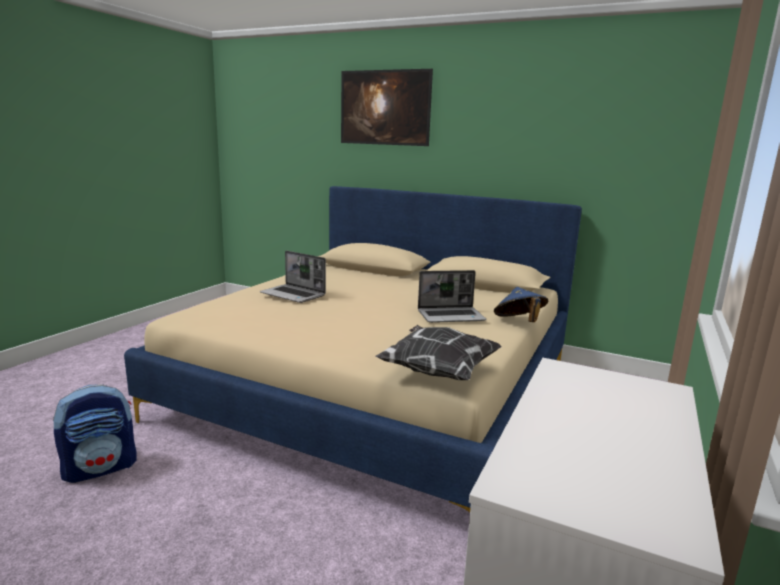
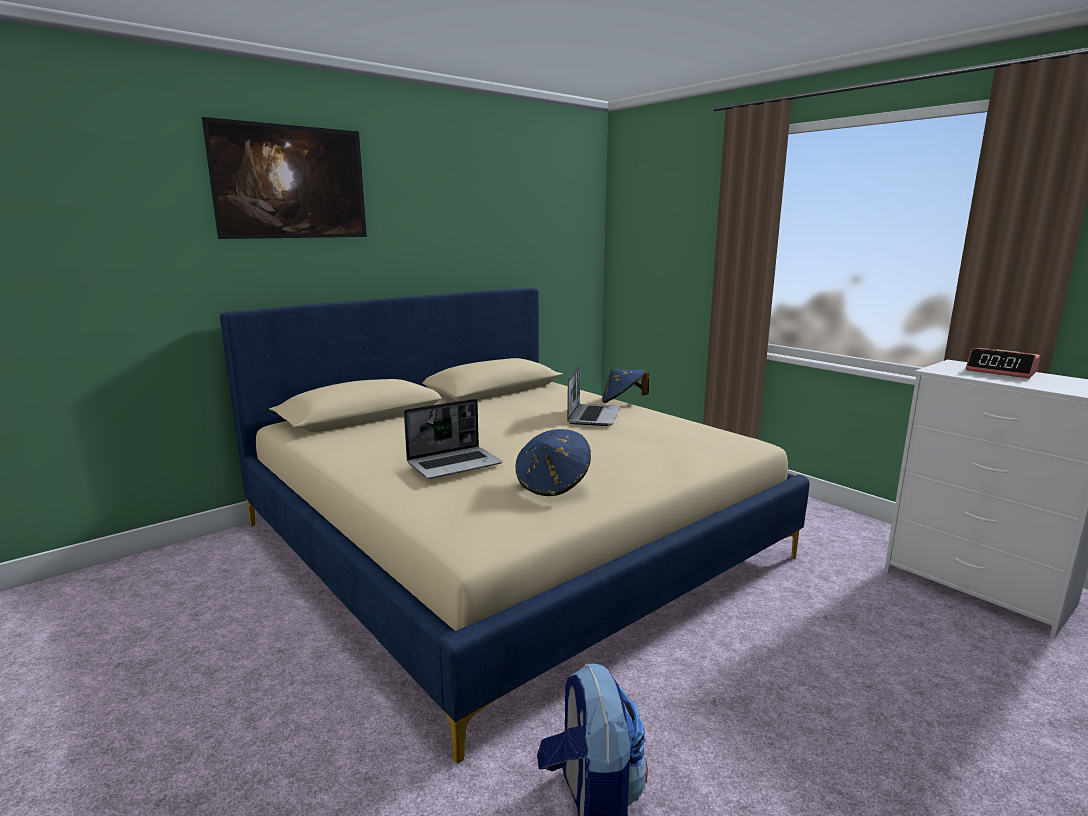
camera: 65 degrees left, 0 degrees up
(272, 319) = (553, 484): none -> blue hat
(437, 371) = (730, 445): pillow -> none
(636, 418) = (1001, 371): none -> alarm clock

